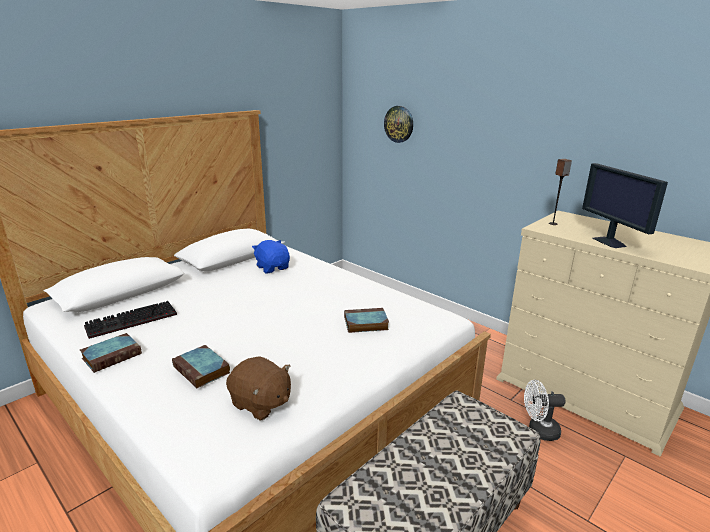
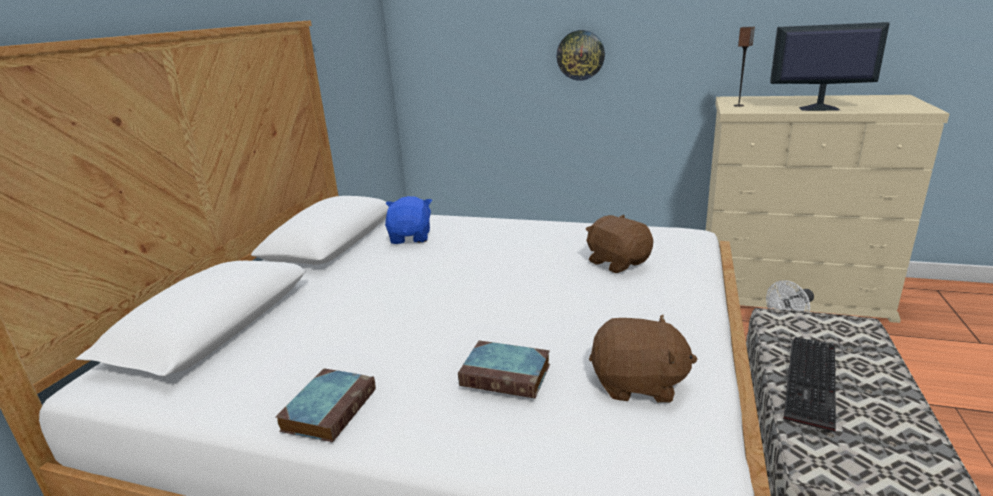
camera: 25 degrees left, 0 degrees up
(130, 322) = (293, 357): keyboard -> keyboard (813, 385)
(273, 268) = (411, 237): blue plush toy -> blue plush toy turned 60 degrees clockwise
(365, 323) = (618, 262): book -> brown plush toy
(399, 124) = (482, 29): wall clock -> wall clock (580, 55)
(609, 242) = (818, 108): monitor -> monitor turned 150 degrees clockwise

